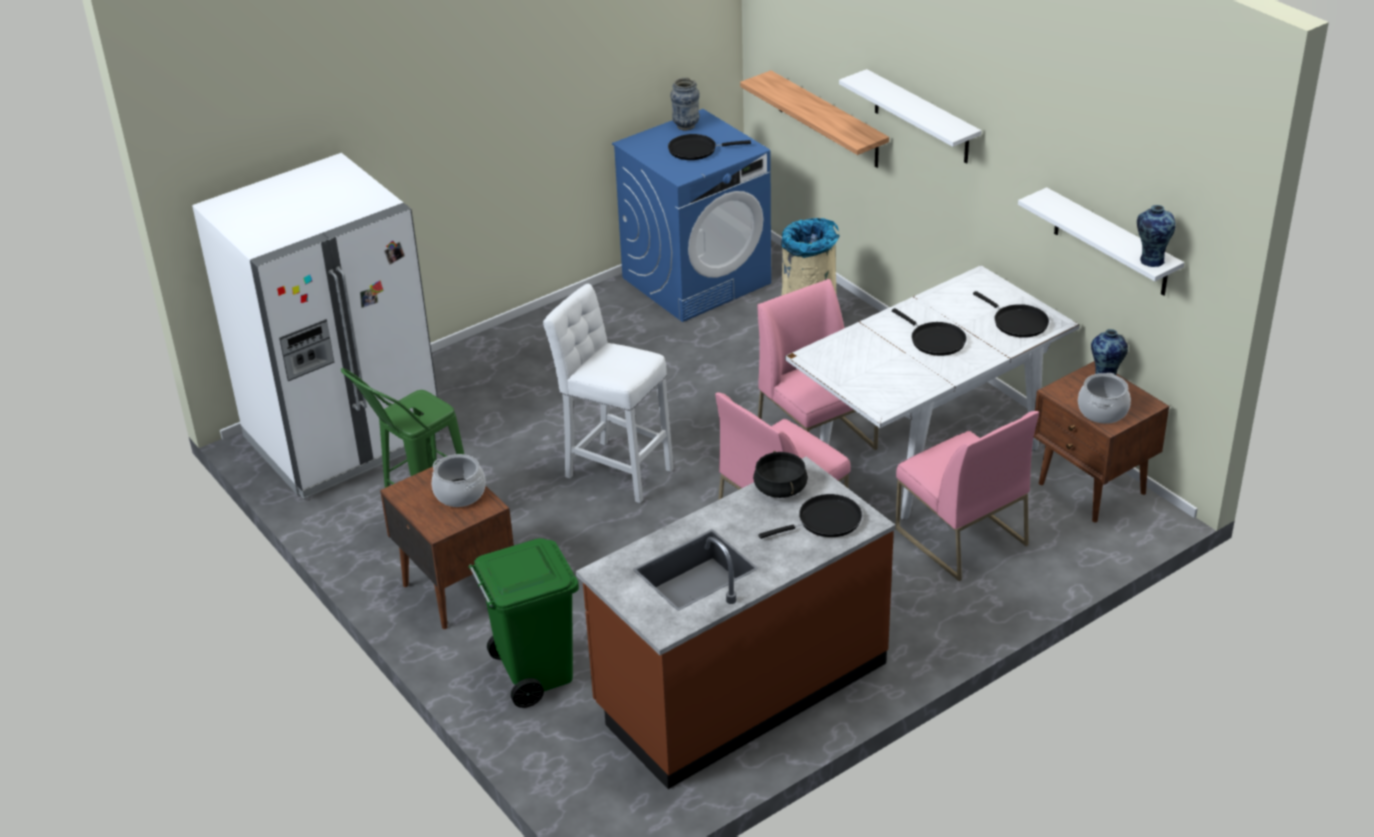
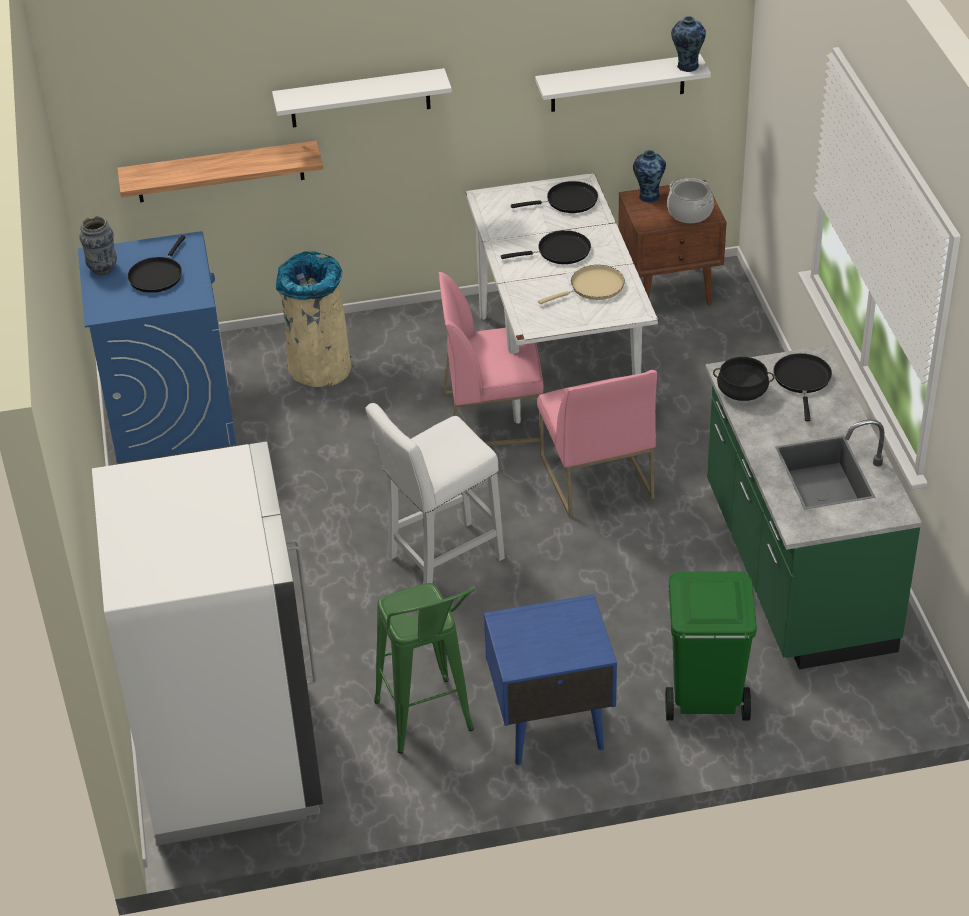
camera: 65 degrees left, 5 degrees up
(456, 589) = (548, 725): brown nightstand -> blue nightstand
(459, 493) = (549, 623): cooking pot -> none
(740, 686) = (795, 569): brown counter -> green counter
(897, 374) = (593, 287): none -> beige frying pan
(959, 536) = (682, 381): pink chair -> none

